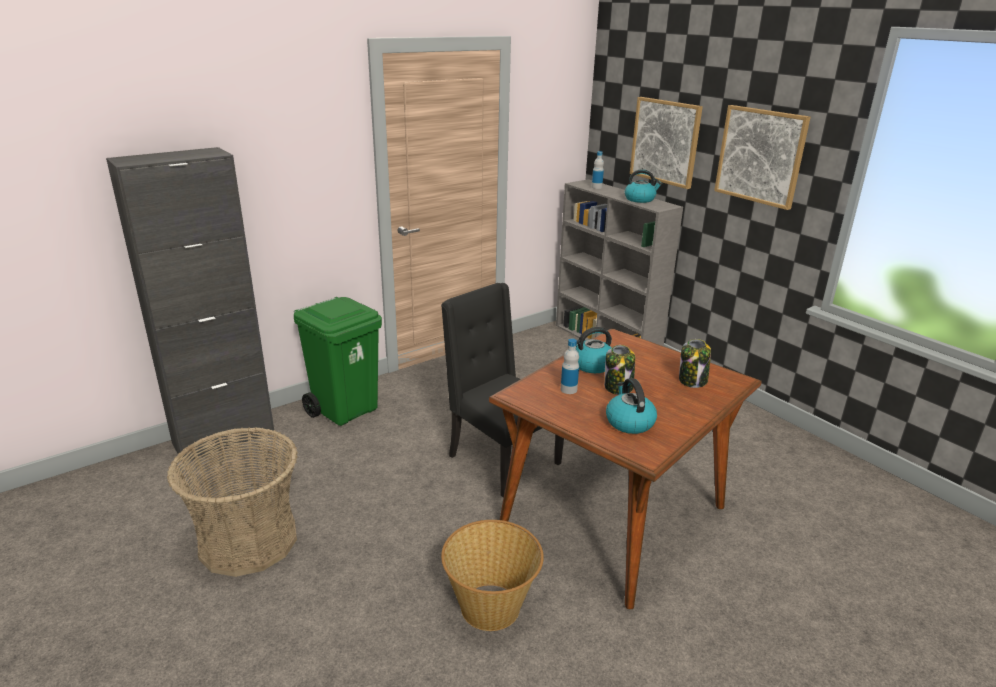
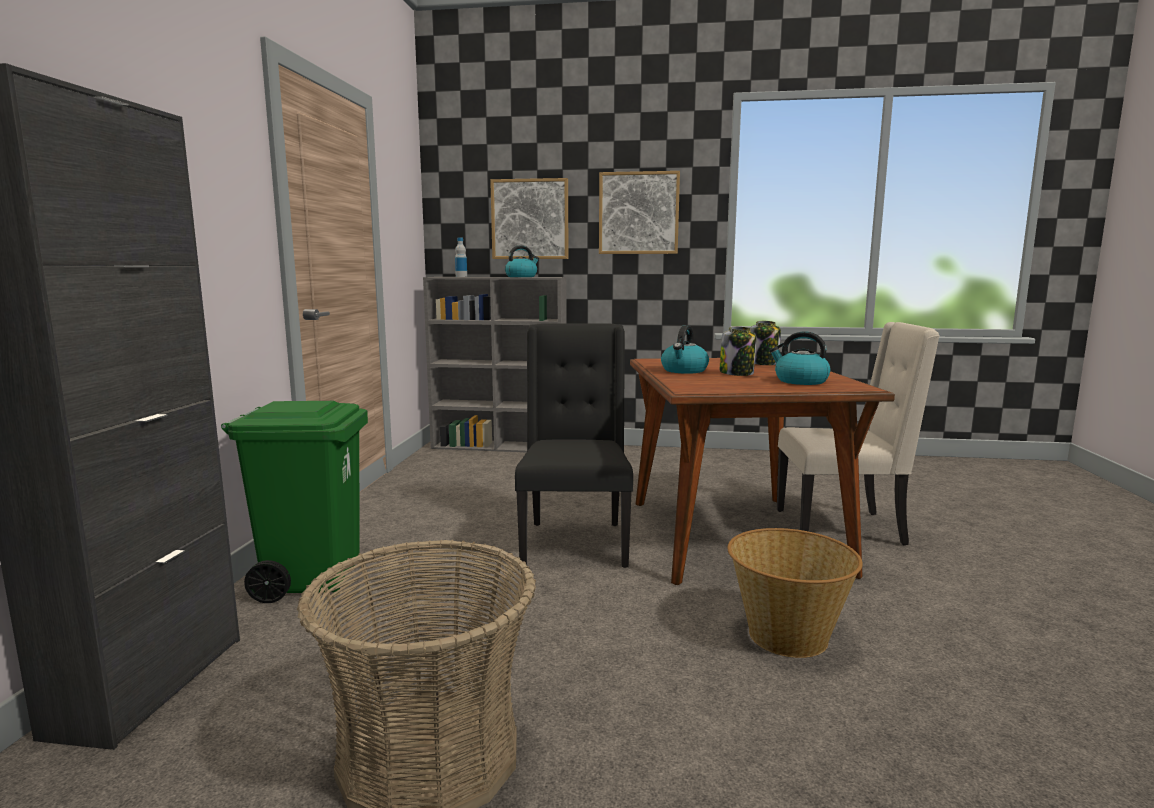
camera: 45 degrees left, 15 degrees down
(501, 460) = (574, 543): black chair -> black chair turned 90 degrees clockwise
(568, 389) = (713, 380): bottle -> none
(719, 563) = (842, 528): none -> beige chair

